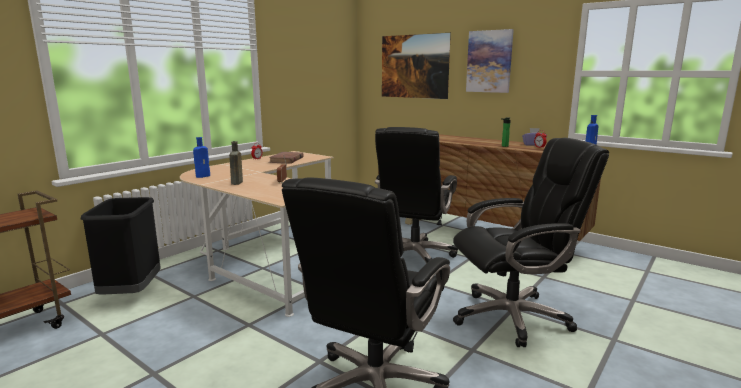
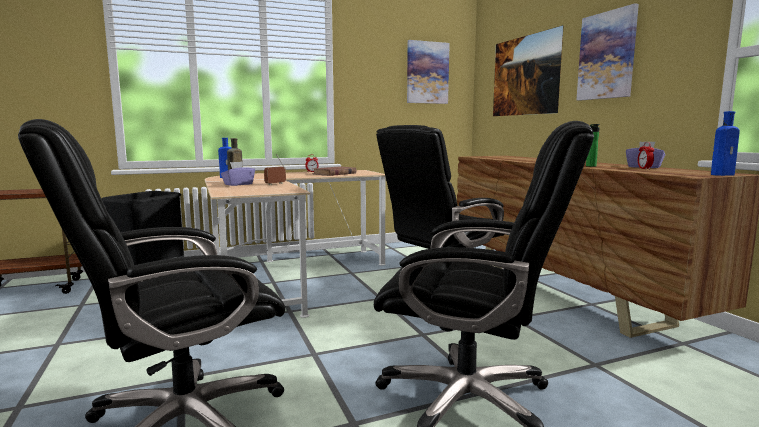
camera: 30 degrees right, 5 degrees down
(249, 185) = (238, 184): none -> purple tissue box
(327, 58) = (427, 73): none -> picture

